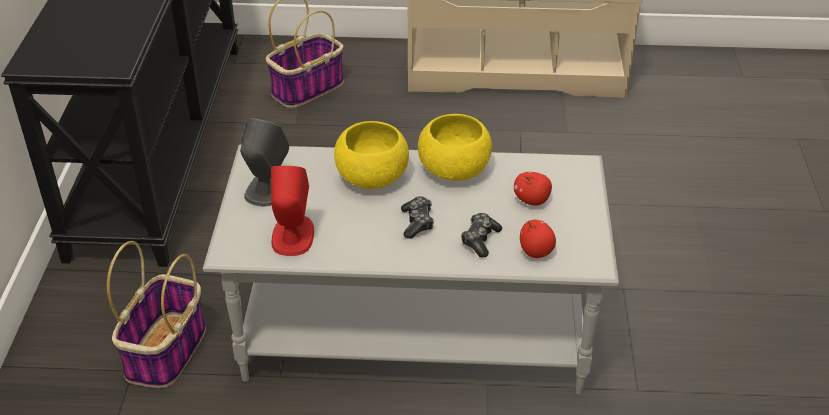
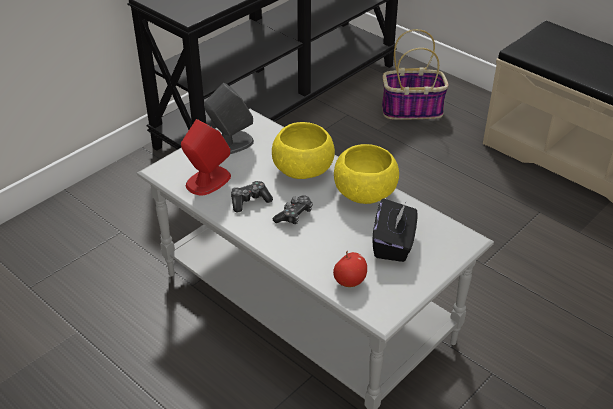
camera: 40 degrees right, 0 degrees up
(166, 352) = (148, 231): basket -> none
(480, 240) = (321, 250): game controller -> game controller (250, 201)
(532, 200) = (393, 244): apple -> black tissue box

